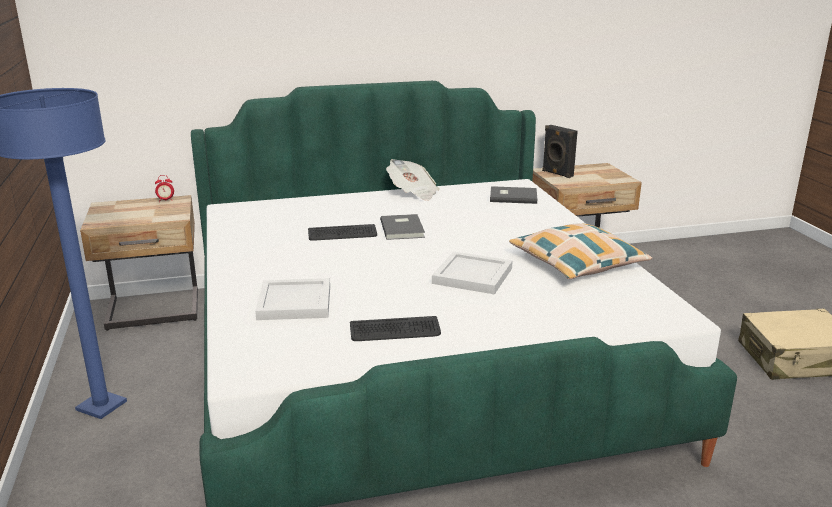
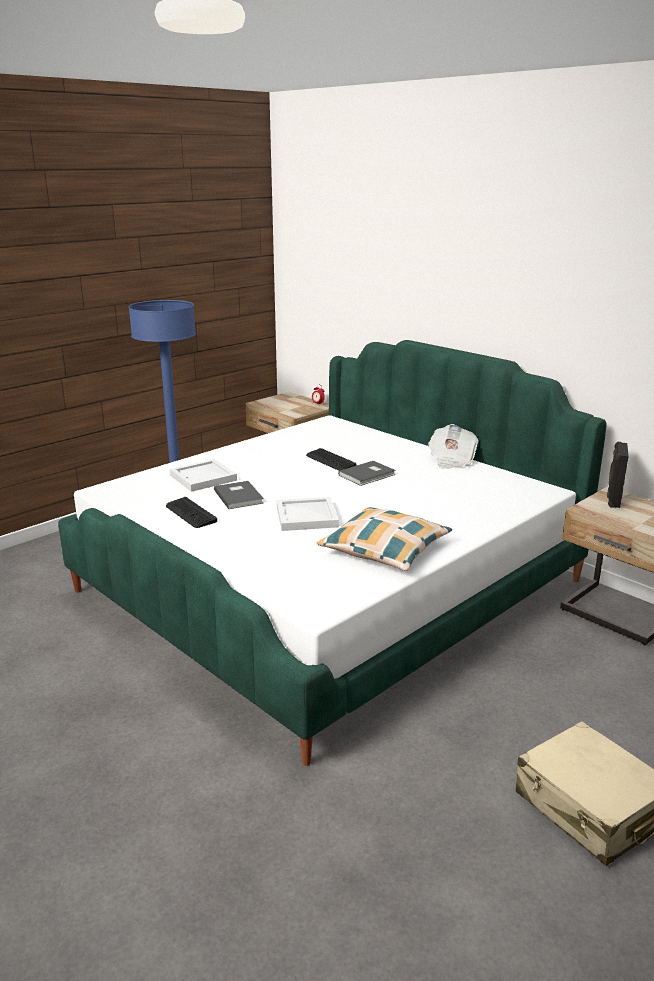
camera: 60 degrees right, 0 degrees up
(512, 196) = (508, 495): grey book -> grey book (239, 496)

